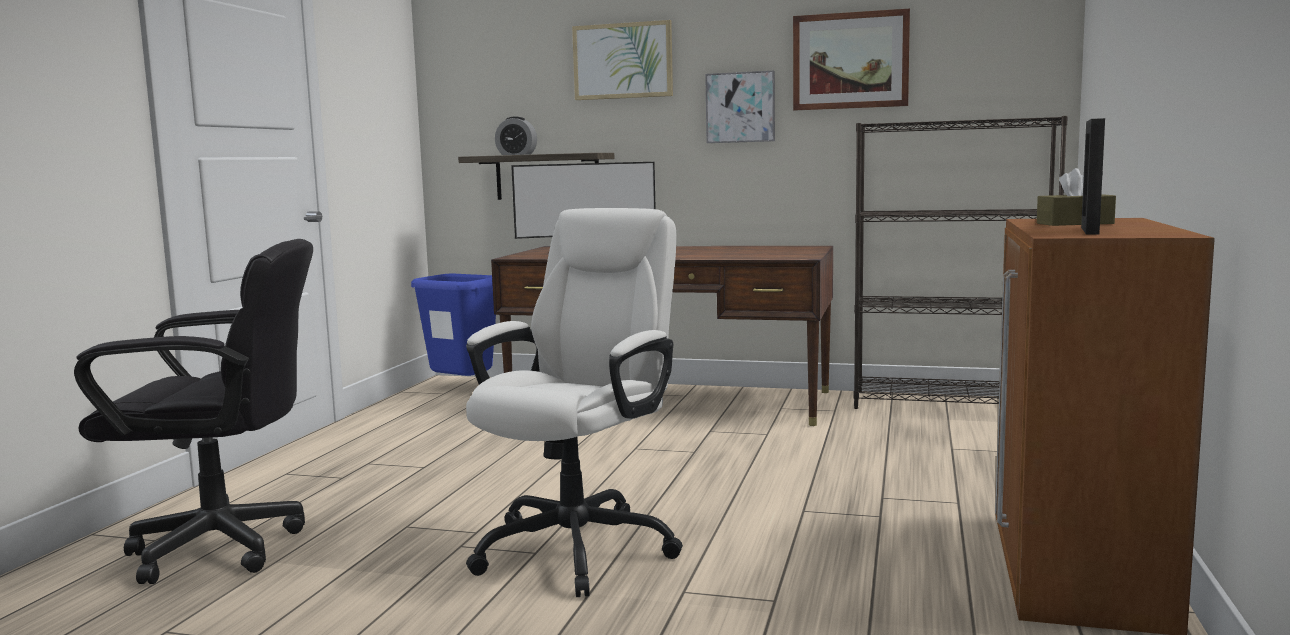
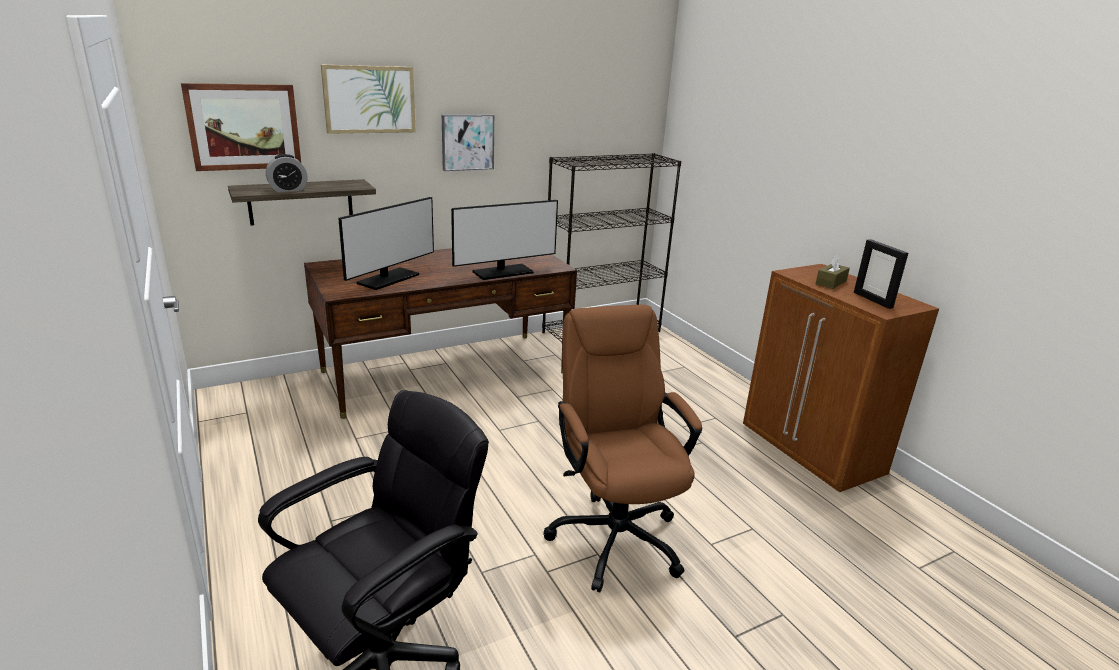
camera: 45 degrees left, 15 degrees up
(463, 389) = (257, 402): blue trash can -> none
(580, 547) = (613, 536): white office chair -> brown office chair
(719, 257) = (503, 272): none -> monitor
(850, 61) = (543, 109): picture -> picture (244, 127)

